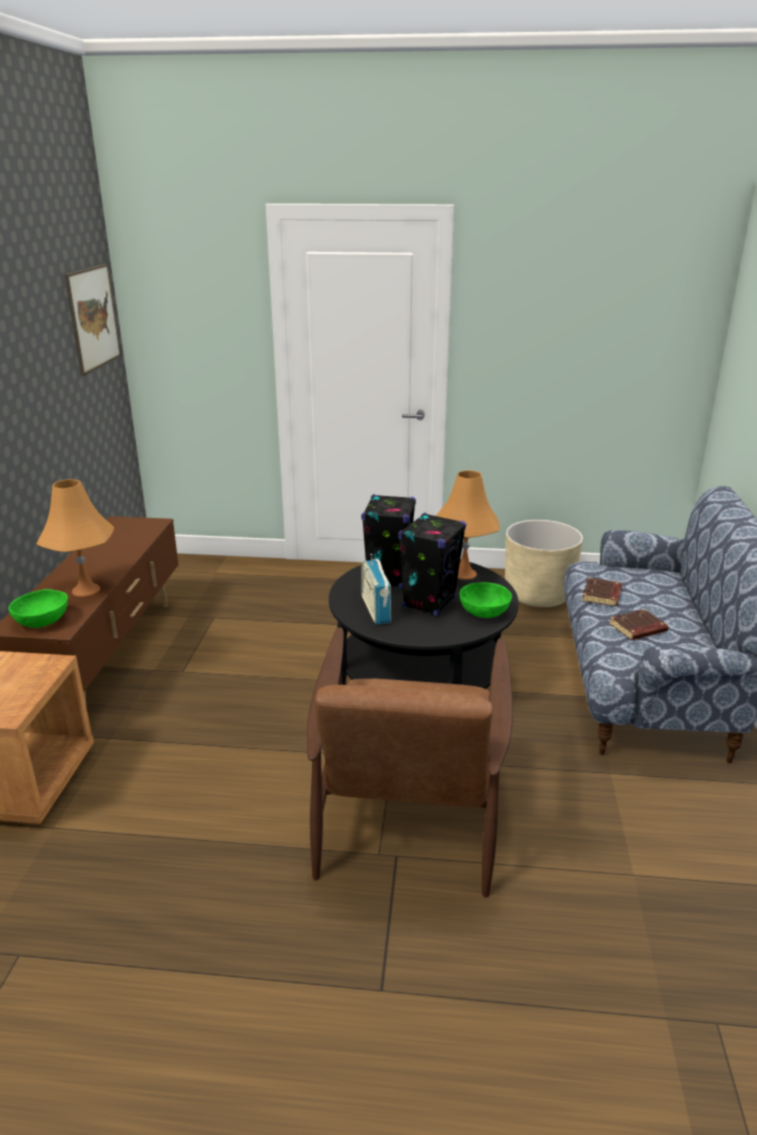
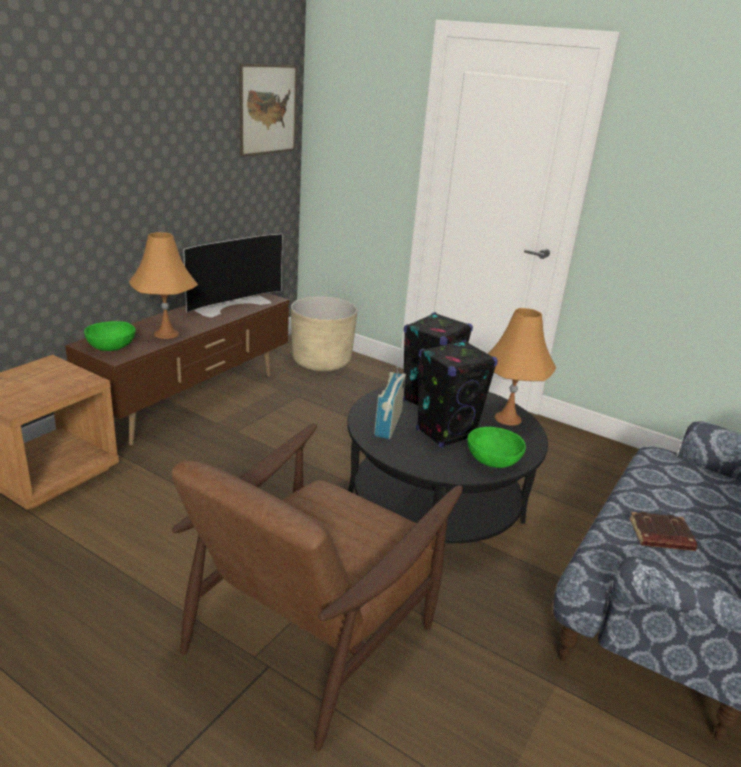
camera: 25 degrees right, 0 degrees up
(120, 540) = (232, 304): none -> television
(538, 594) = (620, 472): beige planter -> beige planter (321, 361)
(602, 596) = (648, 488): brown book -> none

